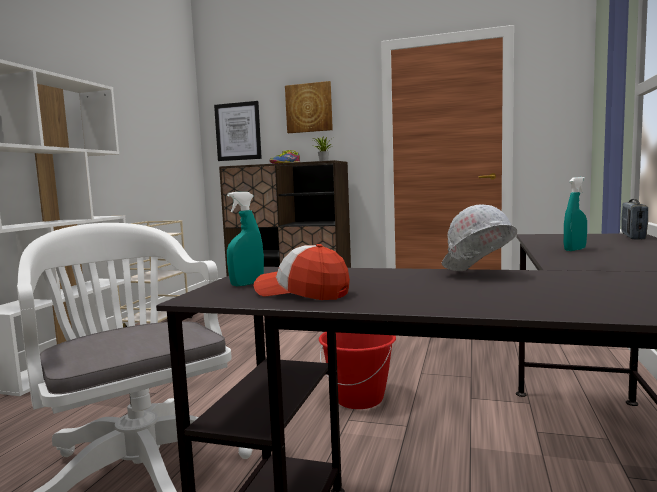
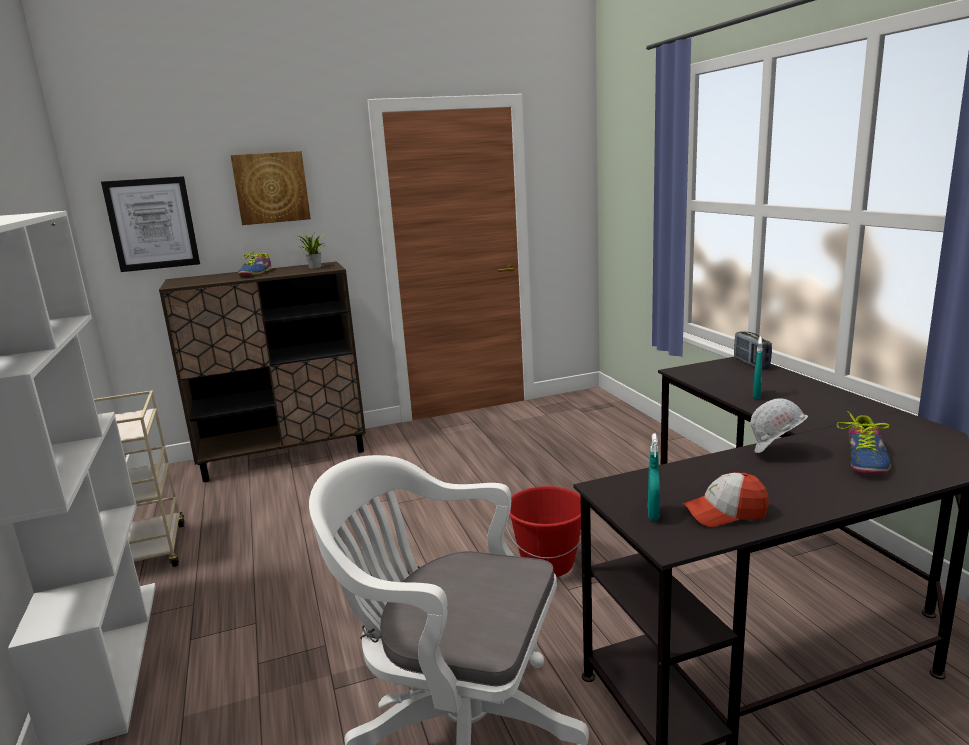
camera: 35 degrees left, 10 degrees up
(580, 291) = (866, 459): none -> shoe

